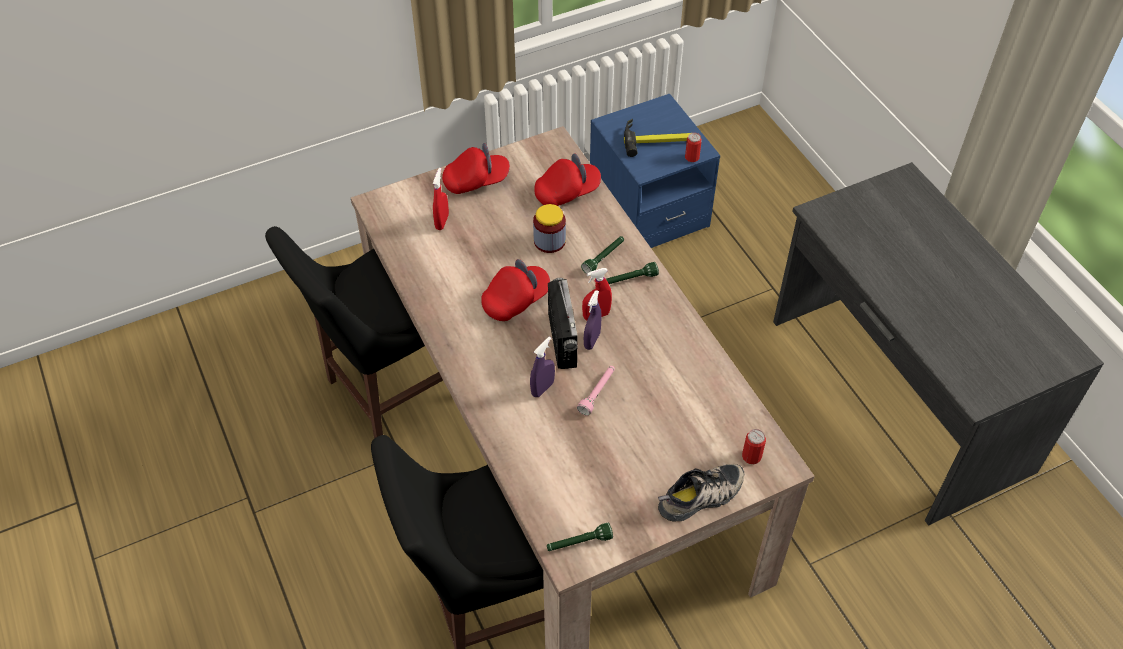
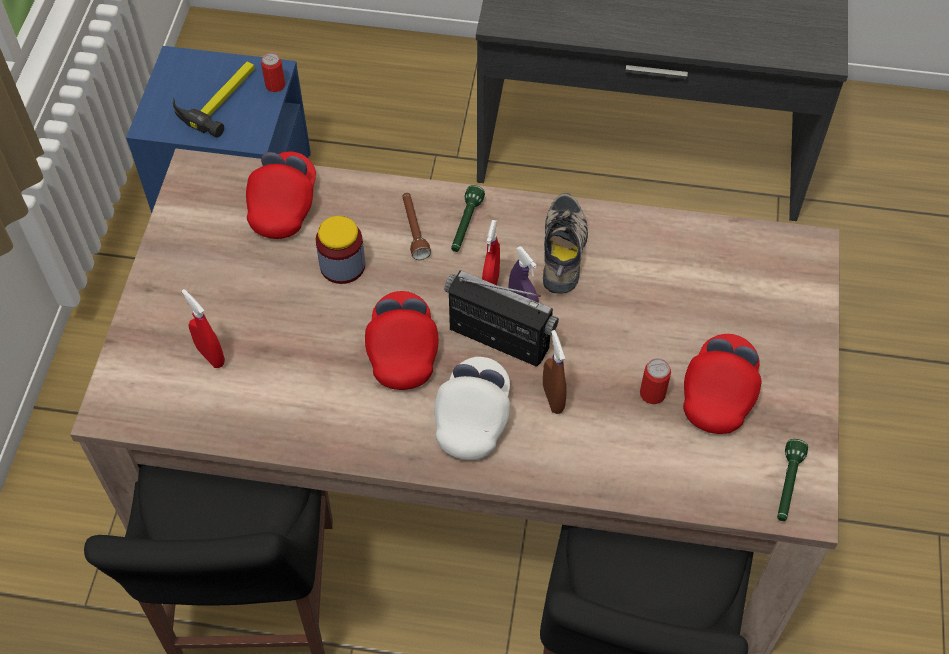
camera: 55 degrees left, 5 degrees up
(476, 181) = (178, 282): red cap -> red cap (719, 393)
(498, 357) = (473, 417): none -> white cap
(542, 388) = (553, 398): purple spray bottle -> brown spray bottle
(597, 393) = (599, 349): pink flashlight -> none
(604, 258) = (414, 230): green flashlight -> brown flashlight
(701, 498) = (803, 339): shoe -> shoe (565, 250)
(751, 456) = (781, 264): can -> can (652, 393)

